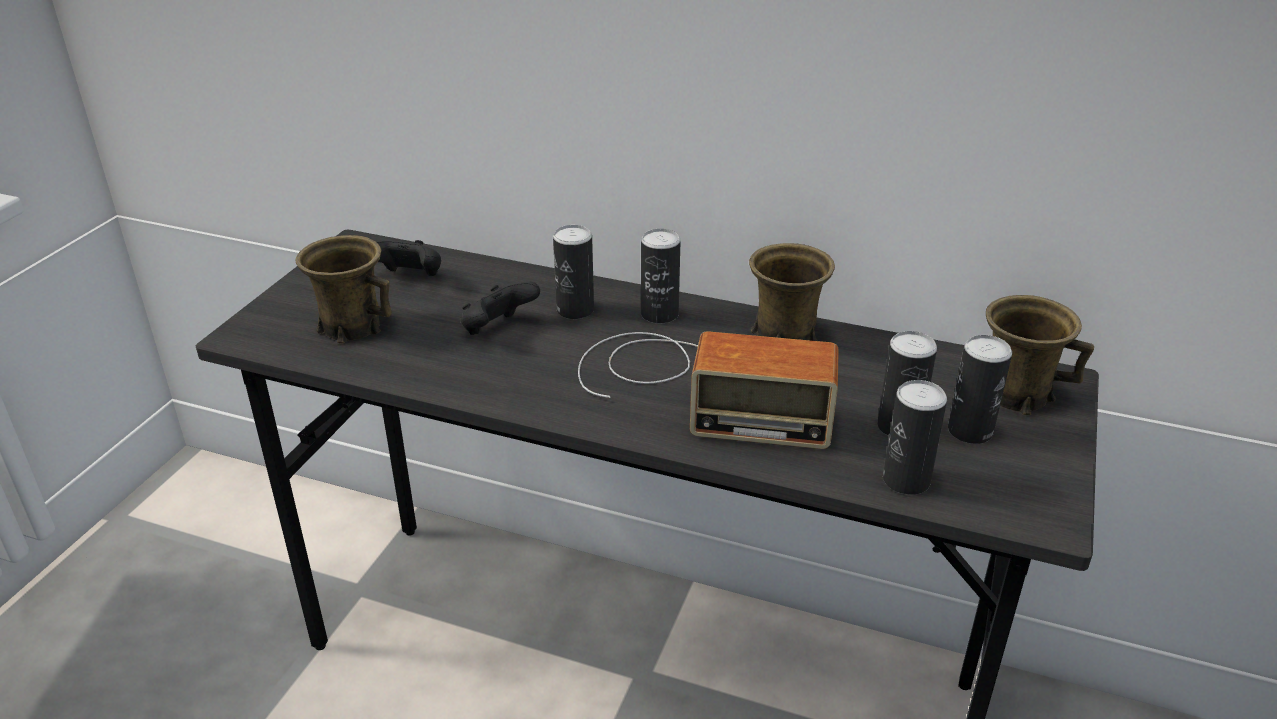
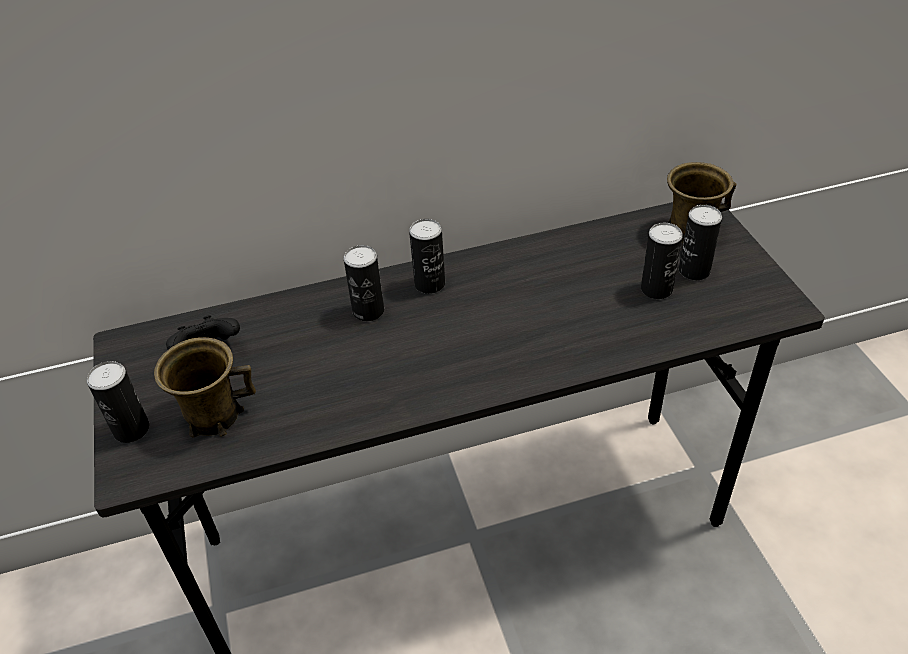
camera: 35 degrees left, 10 degrees up
(498, 329) = (331, 357): black game controller -> none
(695, 388) = (515, 328): radio -> none
(784, 335) = (524, 258): brown mug -> none
(906, 480) = (696, 323): can -> can (131, 429)

